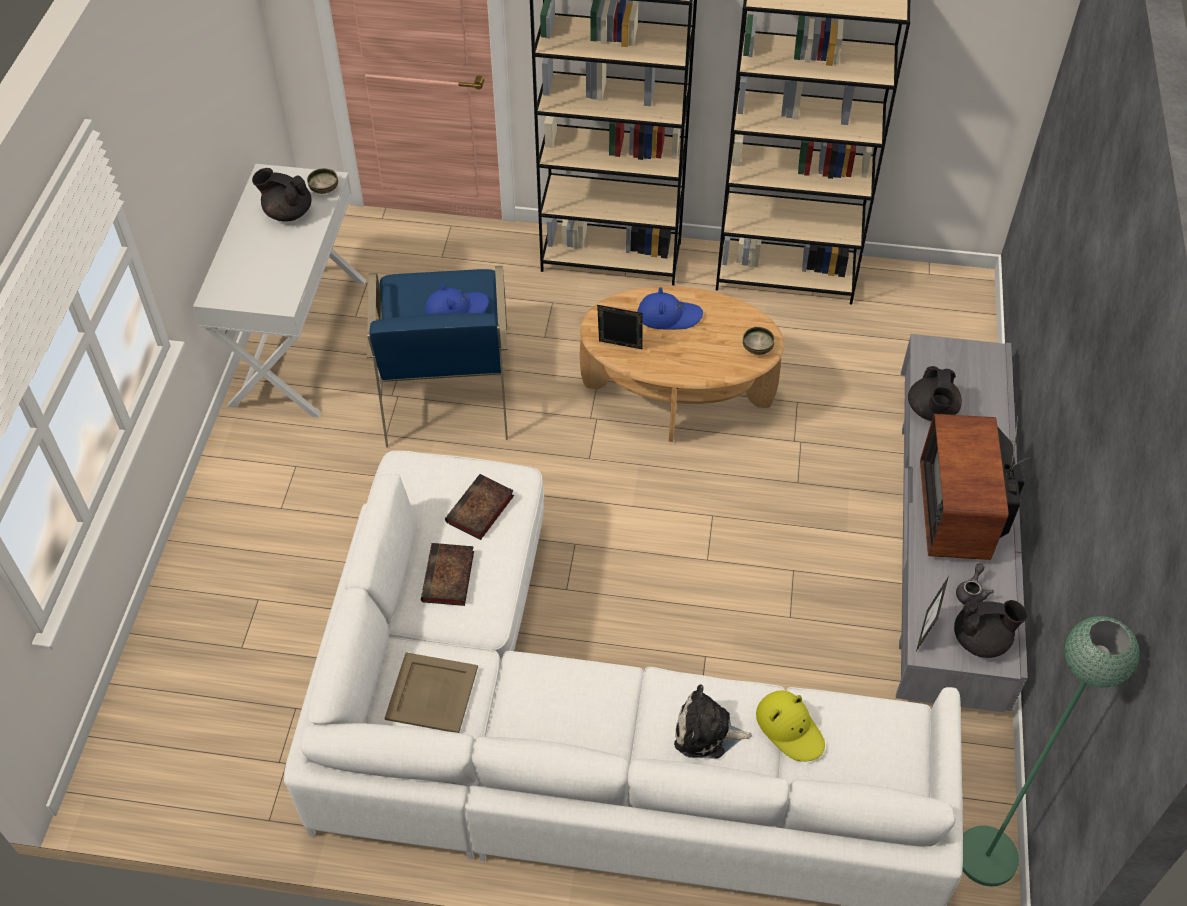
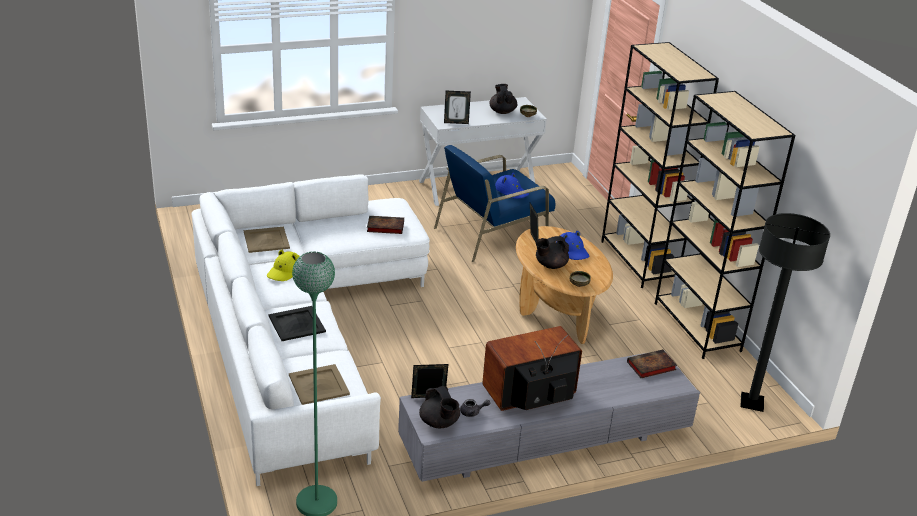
camera: 60 degrees right, 20 degrees down
(285, 284) = (456, 122): none -> picture frame
(448, 578) = (336, 229): book -> book (650, 366)
(706, 733) = (296, 324): plush toy -> black tray
(790, 728) = (318, 351): yellow hat -> yellow hat (285, 271)
(875, 757) = (318, 384): none -> beige tray
(931, 411) = (605, 370): black teapot -> black teapot (550, 265)
(953, 304) = (751, 403): none -> black floor lamp

